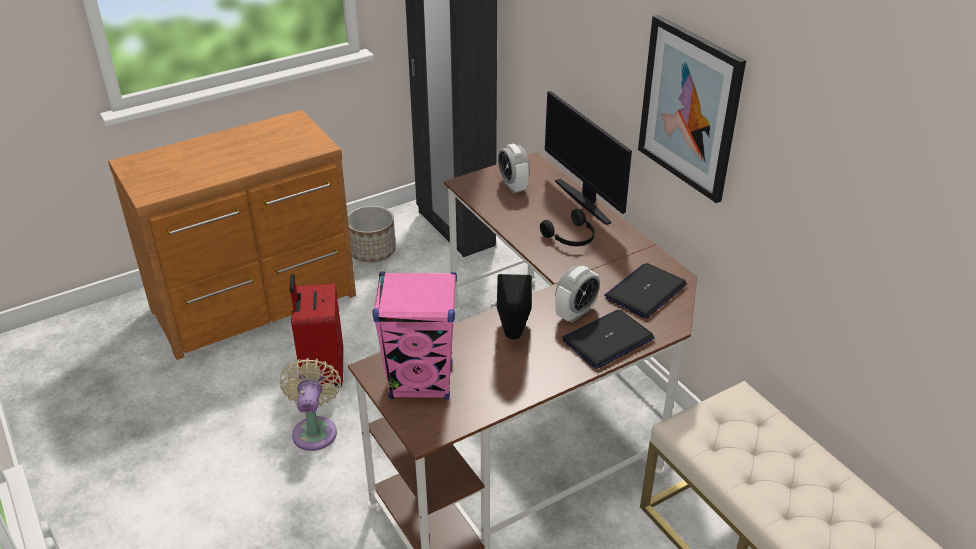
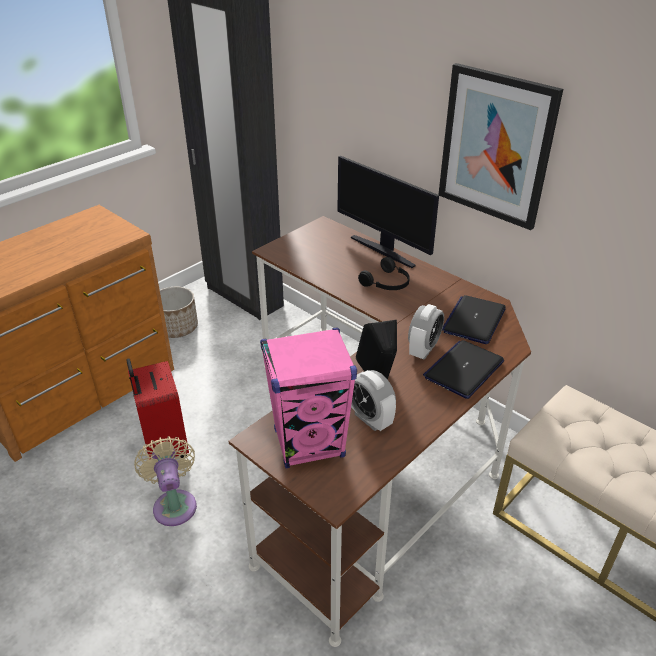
camera: 15 degrees left, 0 degrees up
(513, 186) = (316, 246): alarm clock -> alarm clock (370, 419)

